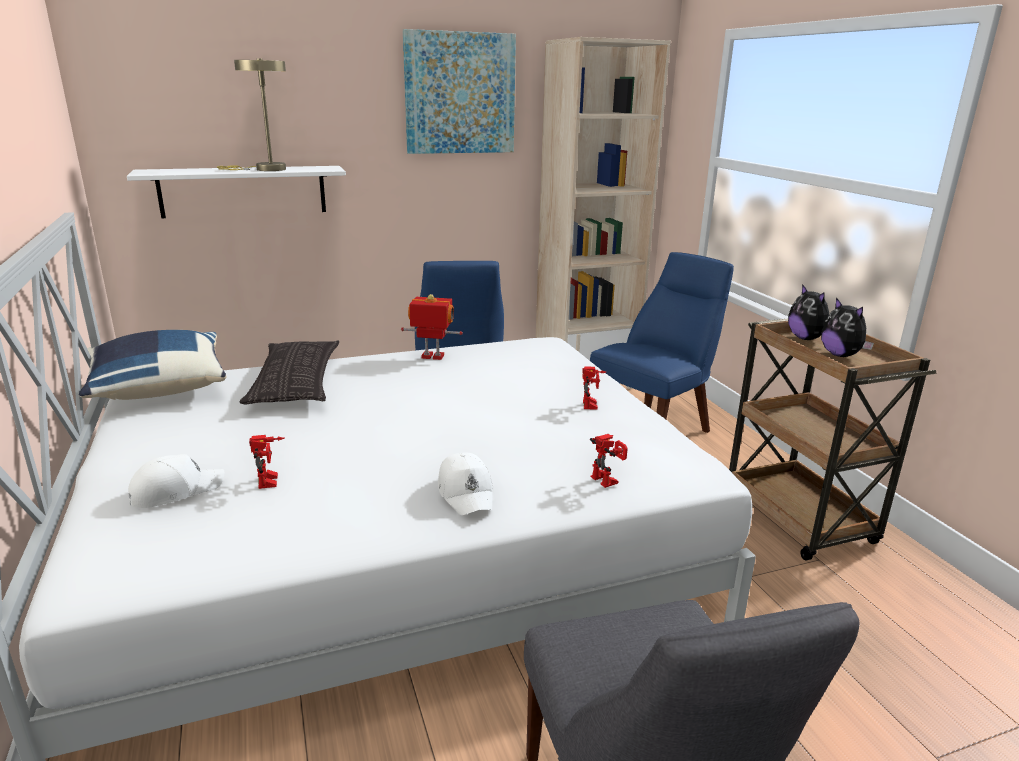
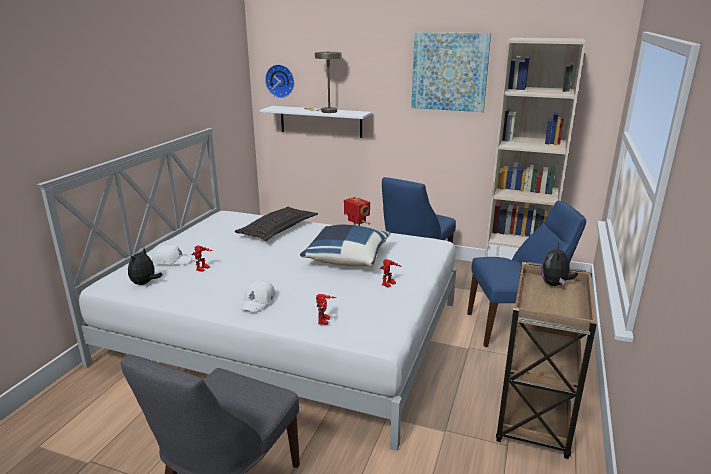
camera: 40 degrees right, 0 degrees up
(148, 119) = (280, 81): none -> wall clock
(159, 388) = (227, 216): blue pillow -> blue pillow (346, 259)
(841, 355) = (553, 301): plush toy -> plush toy (145, 283)

